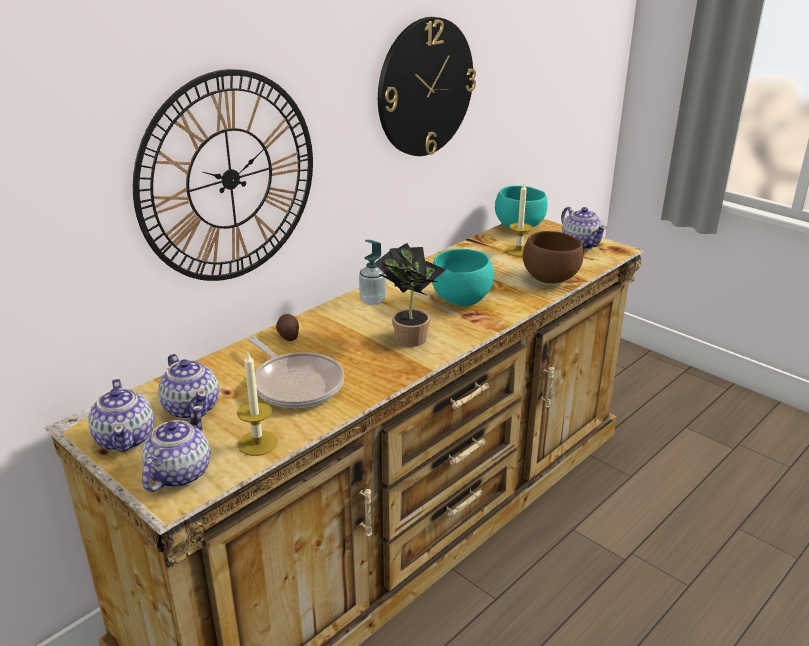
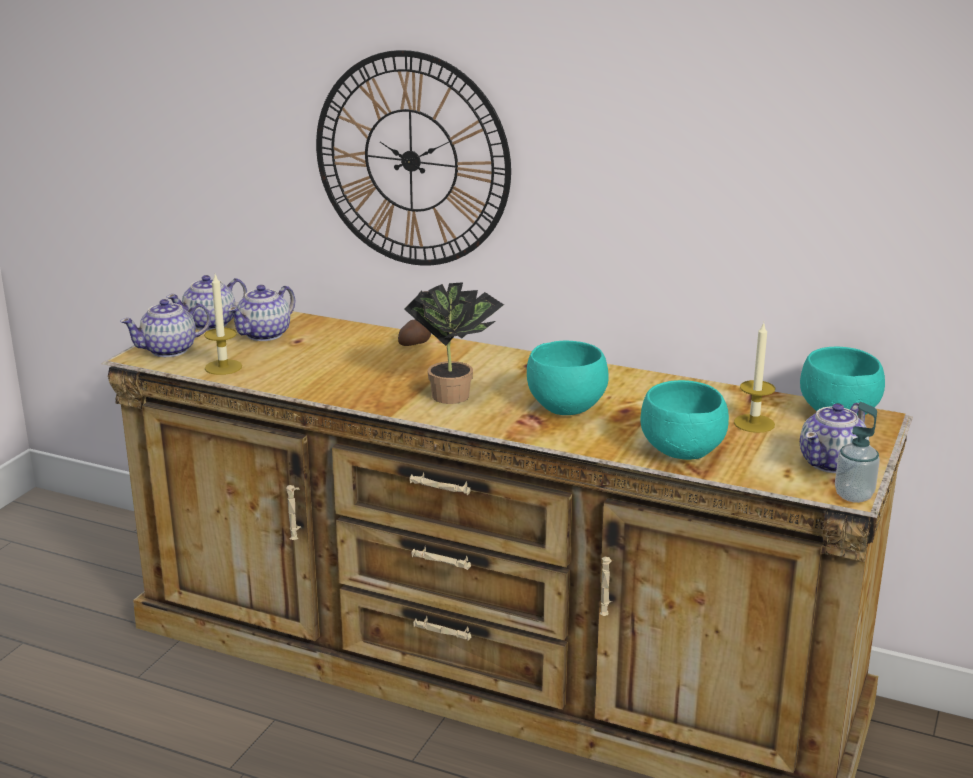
camera: 70 degrees right, 5 degrees down
(178, 474) = (170, 350): teapot -> teapot turned 150 degrees clockwise
(296, 384) = (325, 363): frying pan -> none
(372, 301) = (522, 365): soap dispenser -> soap dispenser (853, 495)
(425, 88) = (700, 147): wall clock -> none
(551, 279) = (684, 453): brown bowl -> turquoise bowl

